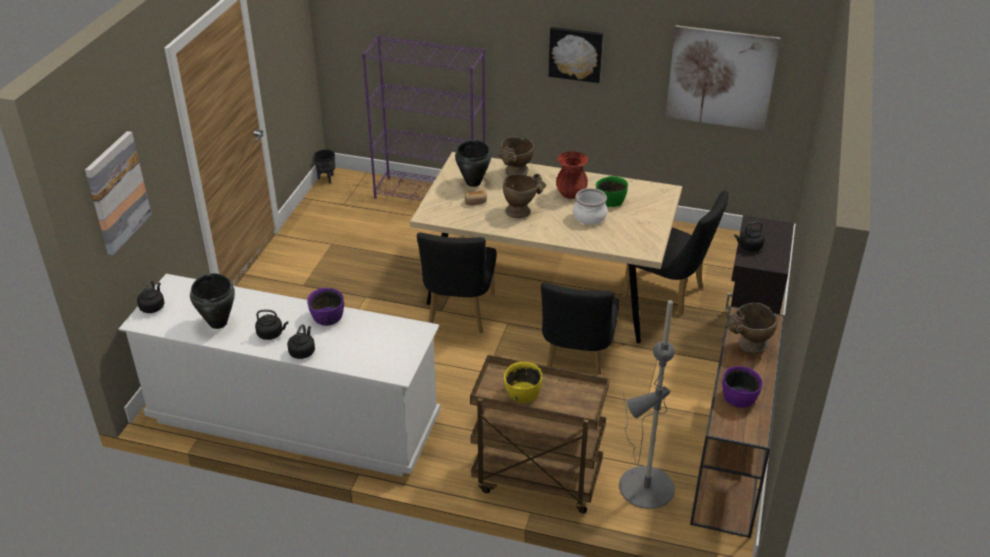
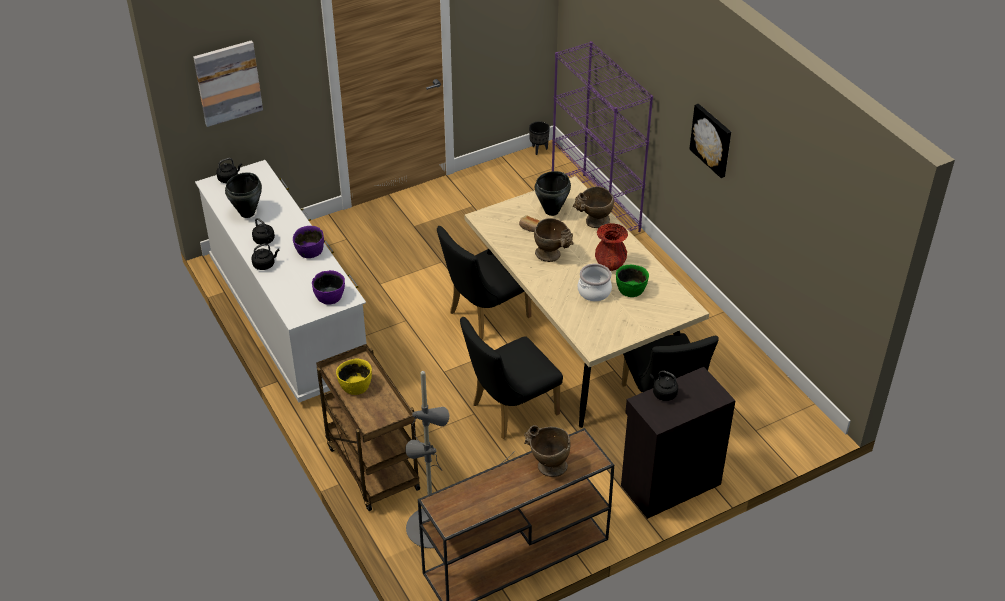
camera: 45 degrees right, 5 degrees up
(721, 78) = (808, 230): picture -> none
(739, 397) = (481, 493): purple bowl -> purple bowl (330, 296)

